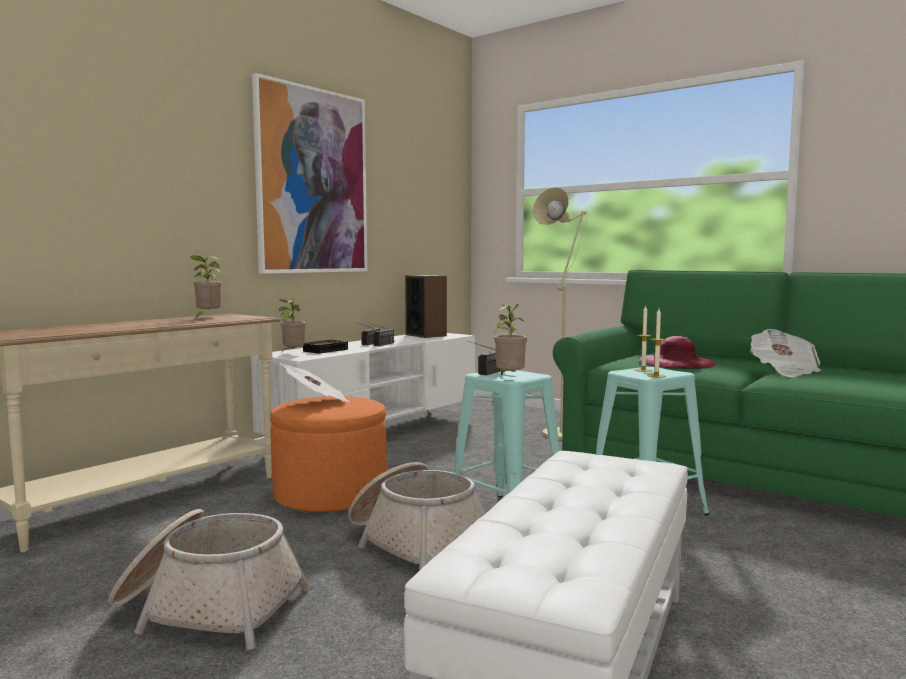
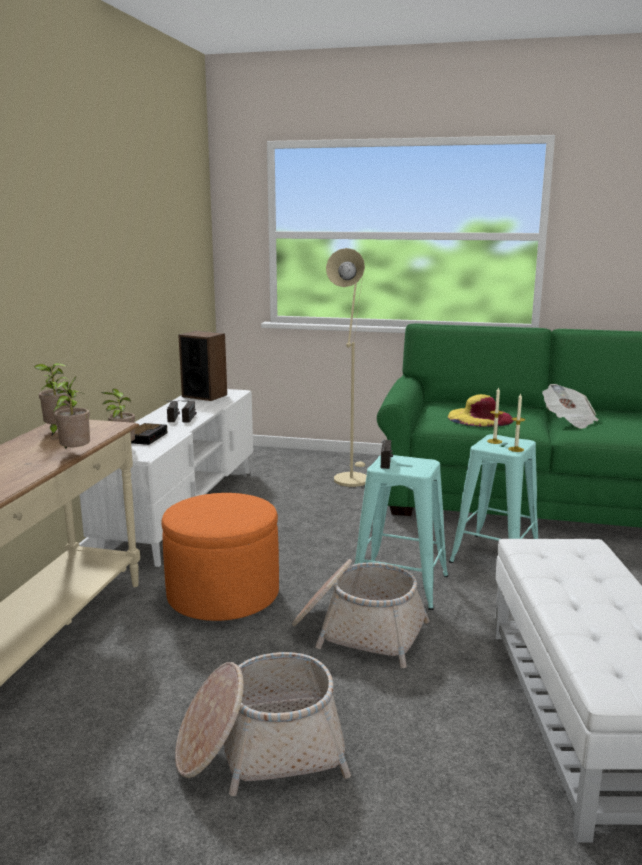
camera: 25 degrees left, 10 degrees up
(312, 181) = (103, 248): picture -> none
(317, 401) = (204, 508): newspaper -> none
(509, 378) = (414, 471): potted plant -> potted plant (75, 454)
(676, 362) = (480, 417): pink hat -> yellow hat

